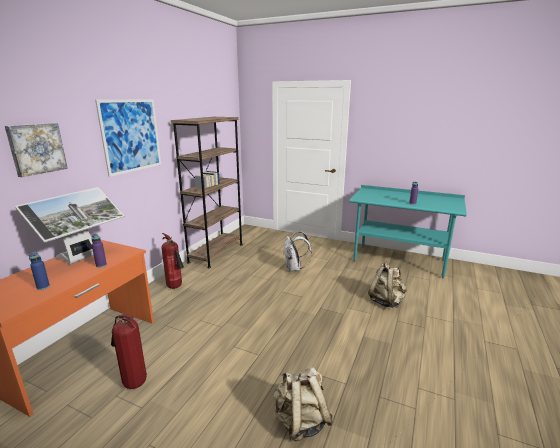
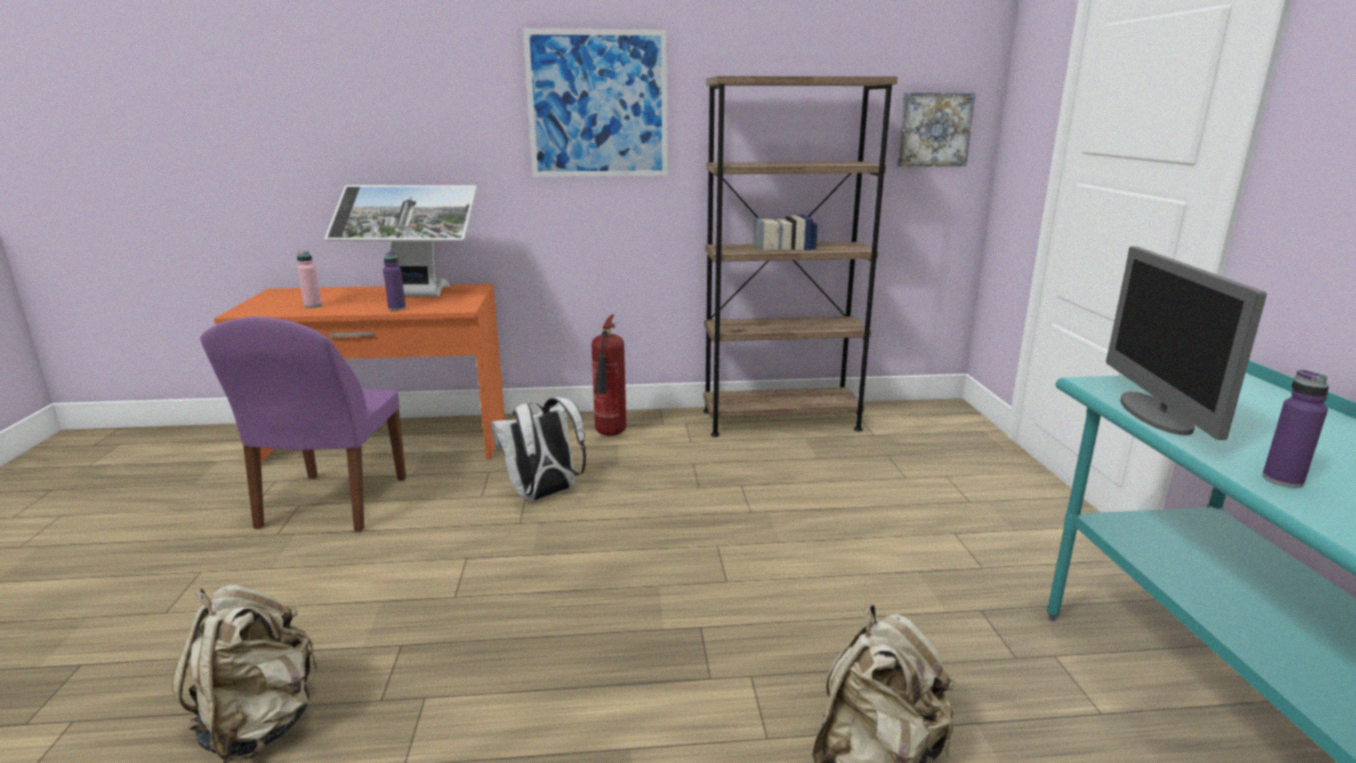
camera: 60 degrees right, 0 degrees up
(36, 148) = (406, 106): picture -> picture (933, 129)
(43, 287) = (313, 306): blue bottle -> pink bottle
(133, 382) = (332, 505): fire extinguisher -> purple chair
(294, 269) = (847, 529): white backpack -> white backpack (544, 495)
(377, 200) = (1155, 414): none -> monitor

